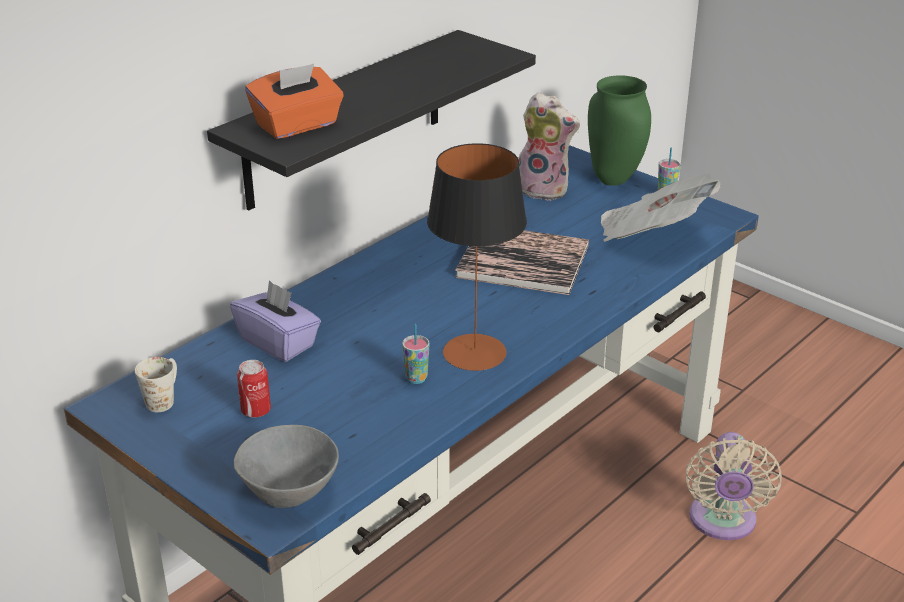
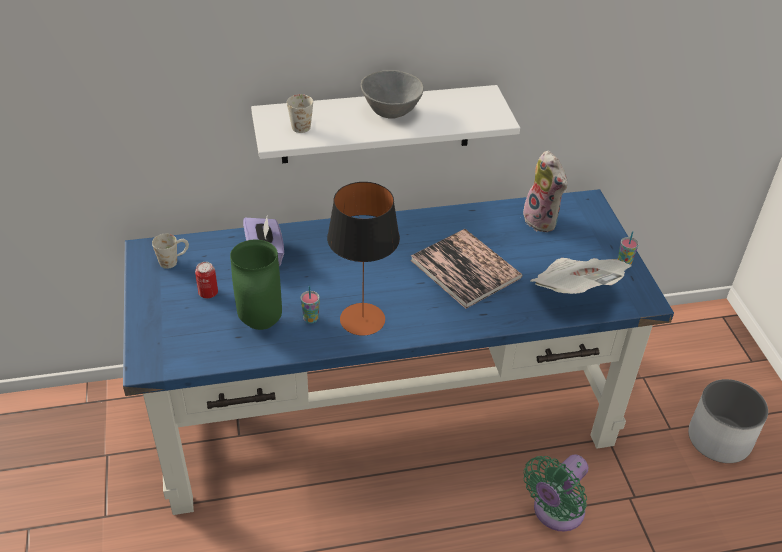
camera: 35 degrees right, 10 degrees up
(291, 494) = (170, 355): grey bowl -> grey bowl (391, 112)
(297, 125) = (301, 124): orange tissue box -> white mug
(345, 120) = (376, 124): black shelf -> white shelf
(612, 180) = (599, 234): green vase -> green vase (259, 322)
(722, 522) = (555, 512): beige fan -> green fan
(793, 377) = (719, 439): none -> white planter

